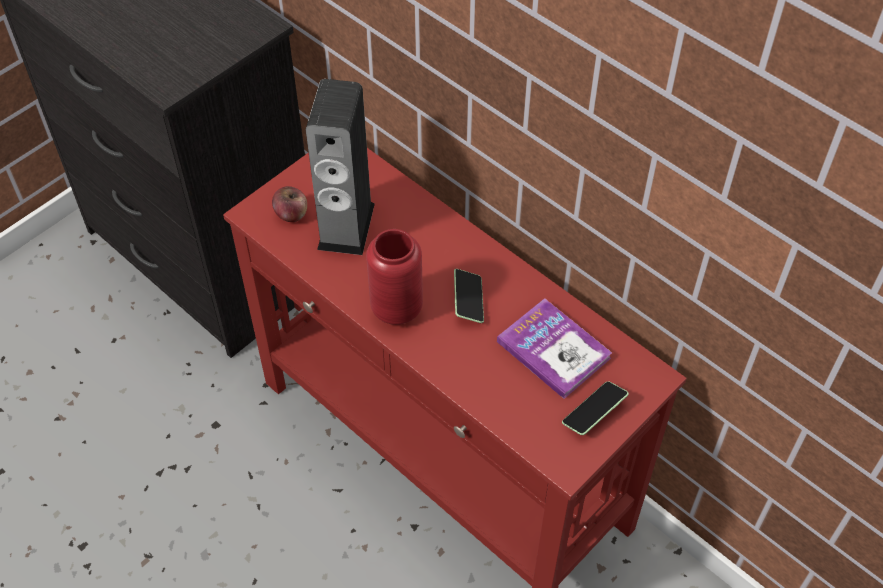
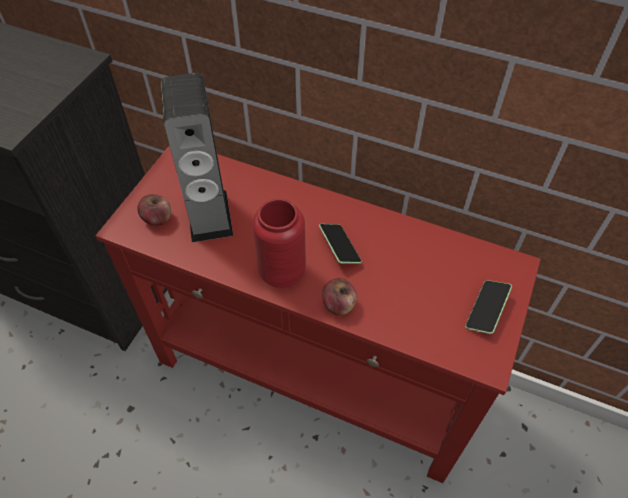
camera: 20 degrees left, 0 degrees up
(440, 359) = (338, 304): none -> apple
(553, 350) = (427, 267): book -> none

